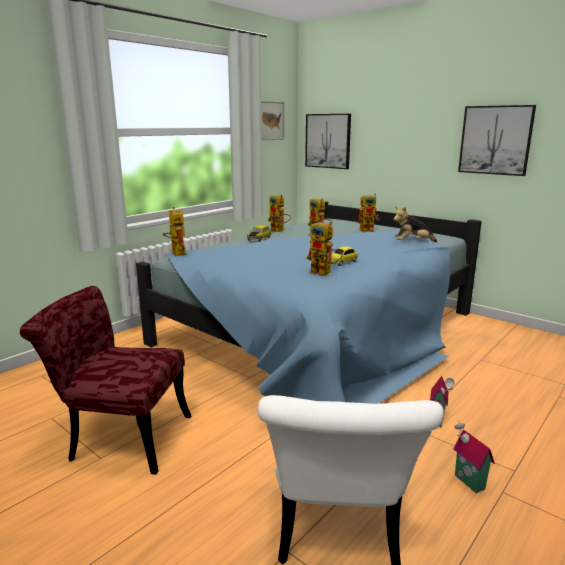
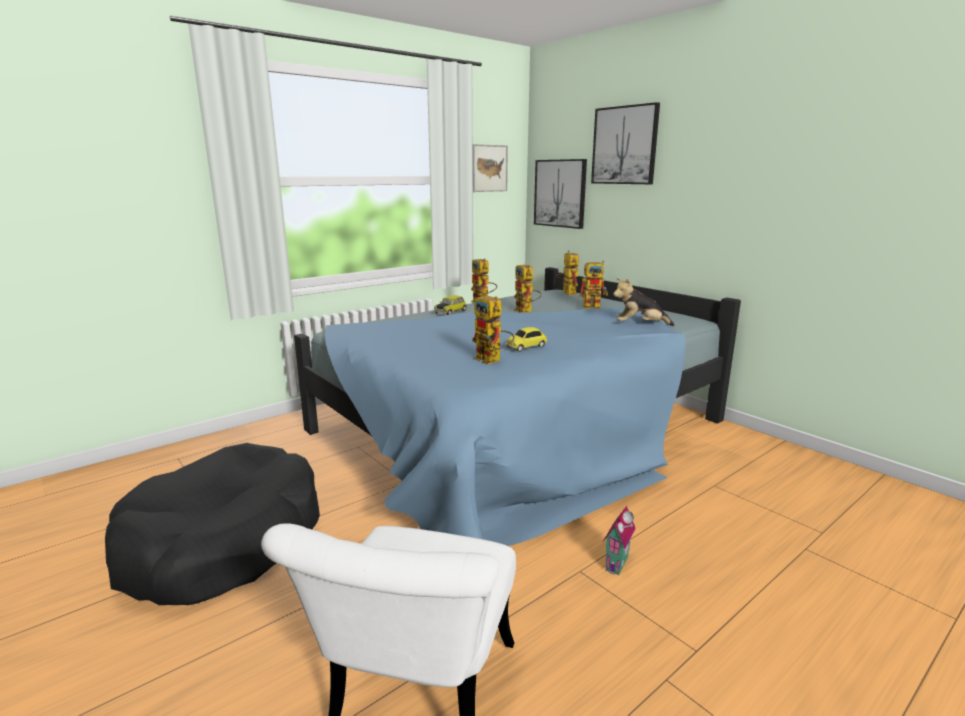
camera: 10 degrees right, 0 degrees up
(120, 437) = (223, 542): red chair -> black dog bed
(176, 253) = (337, 325): toy robot -> toy robot (567, 292)
(467, 482) = (622, 658): toy house -> none
(495, 140) = (762, 193): picture -> picture (625, 145)

